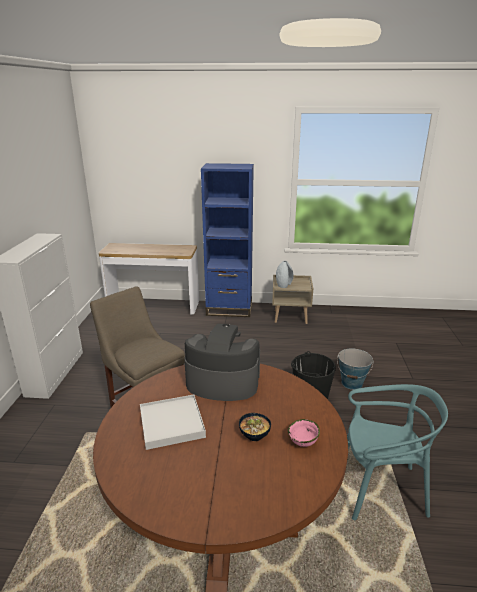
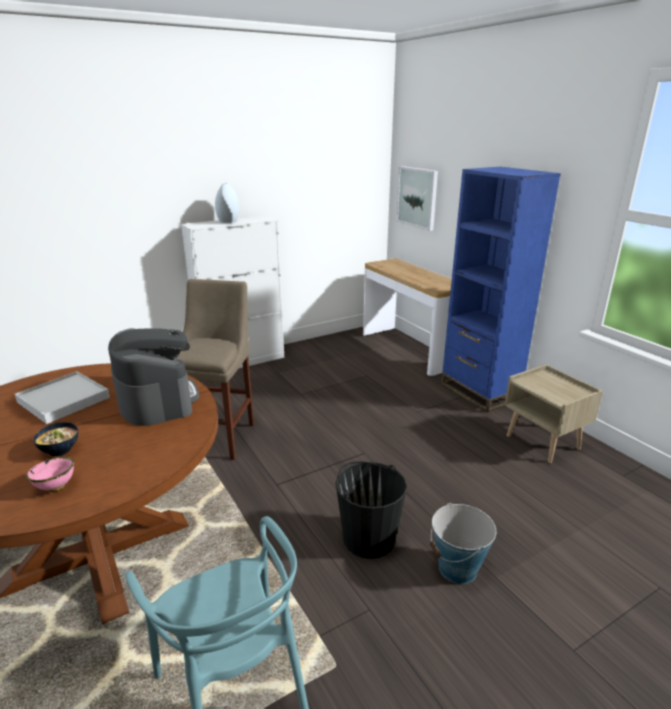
camera: 55 degrees right, 0 degrees up
(124, 192) = (417, 197): none -> picture
(283, 285) = (533, 383): grey vase -> grey vase (229, 221)

